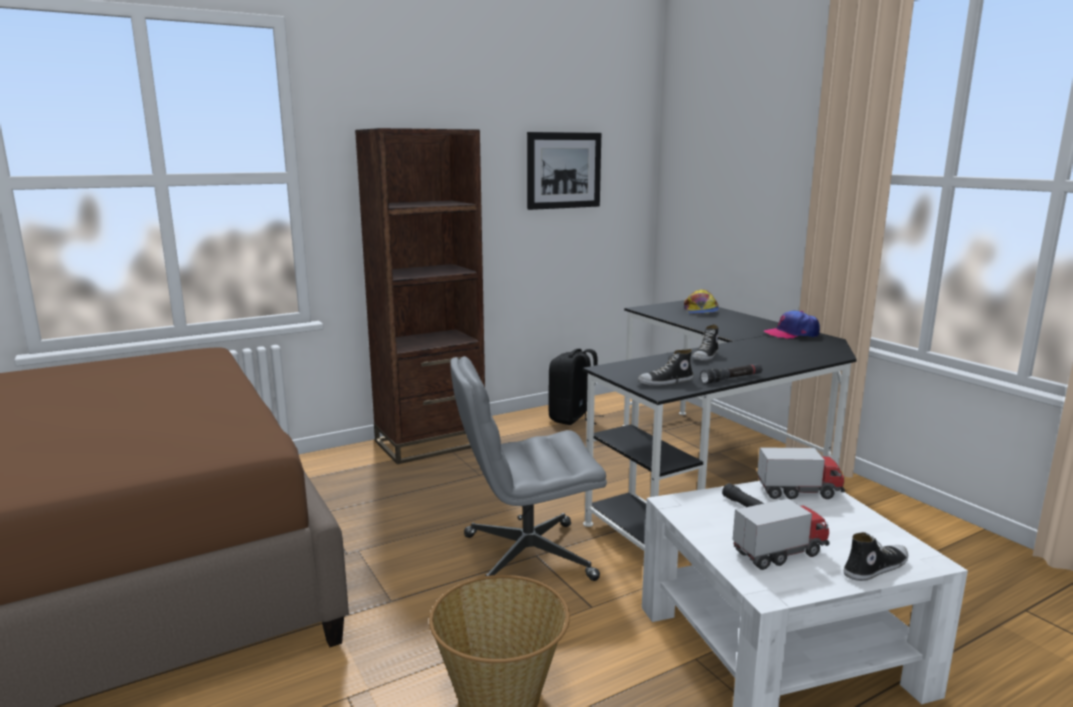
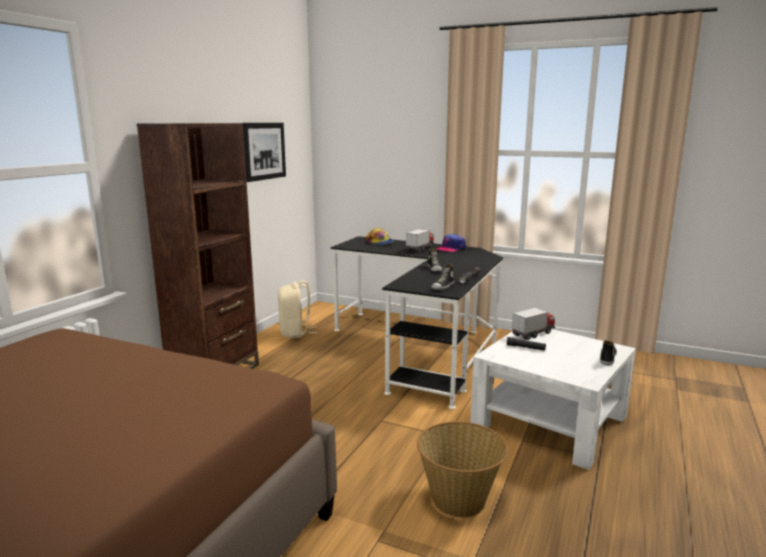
camera: 35 degrees left, 0 degrees up
(526, 558) = (377, 424): grey office chair -> none
(572, 418) = (295, 333): black backpack -> beige backpack
(779, 553) = (567, 364): toy truck -> toy truck (420, 249)

